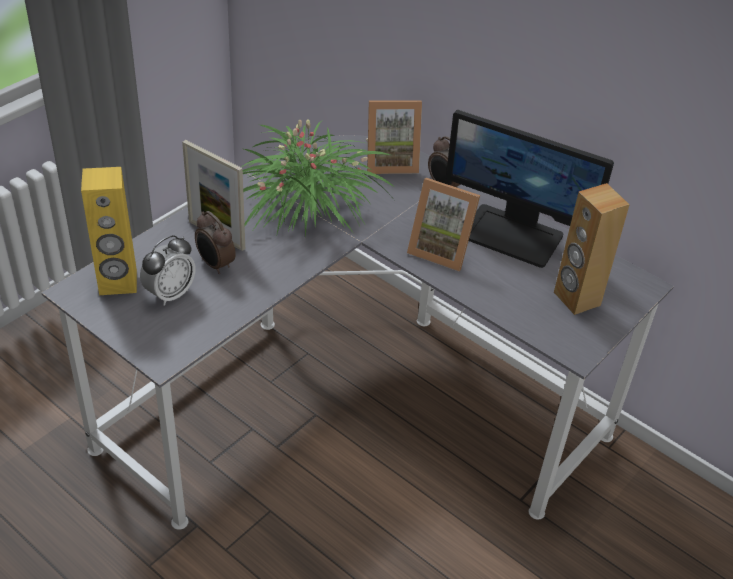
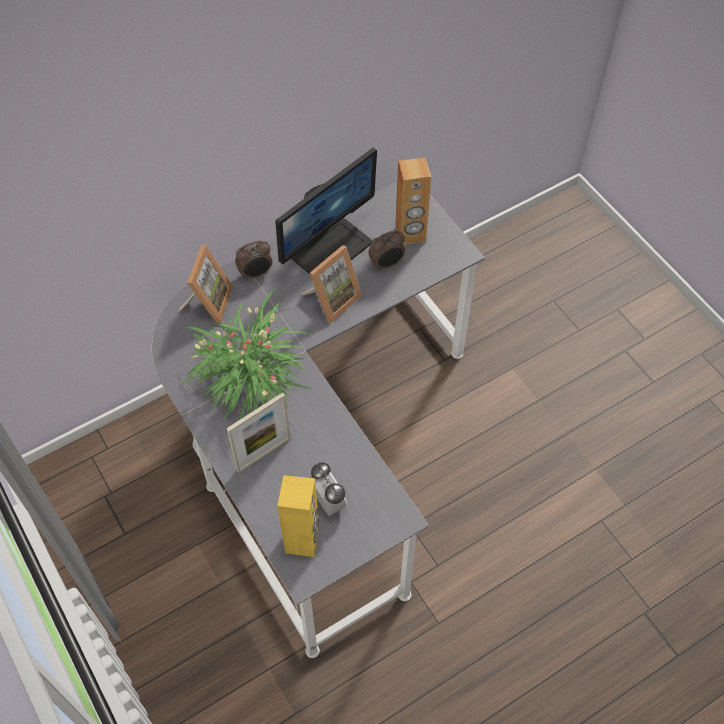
camera: 70 degrees left, 15 degrees up
(215, 265) = (302, 462): alarm clock -> alarm clock (387, 264)

